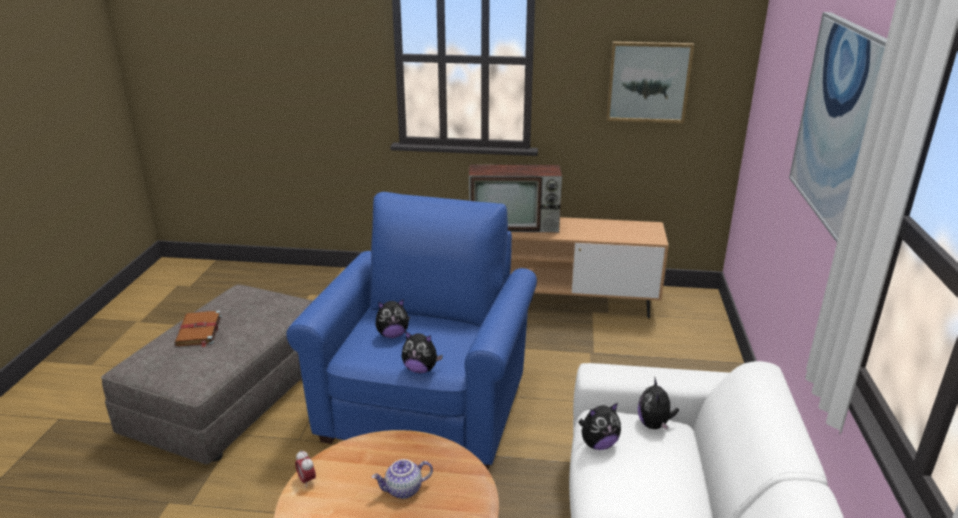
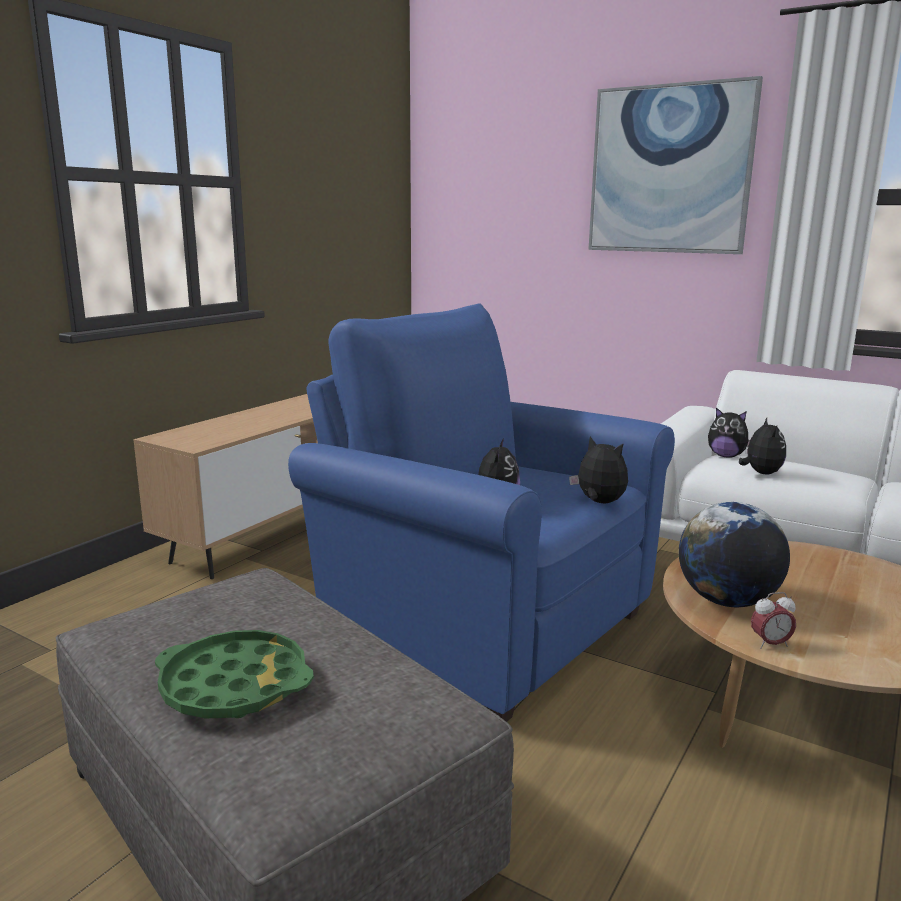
camera: 65 degrees left, 10 degrees down
(199, 331) = (234, 685): brown book -> green tray
(359, 459) = (727, 601): none -> globe
(403, 490) = (799, 585): teapot -> none
(421, 369) = (599, 502): plush toy -> plush toy turned 90 degrees counterclockwise
(515, 225) = (293, 409): television -> none
(648, 82) = (343, 211): picture -> none

